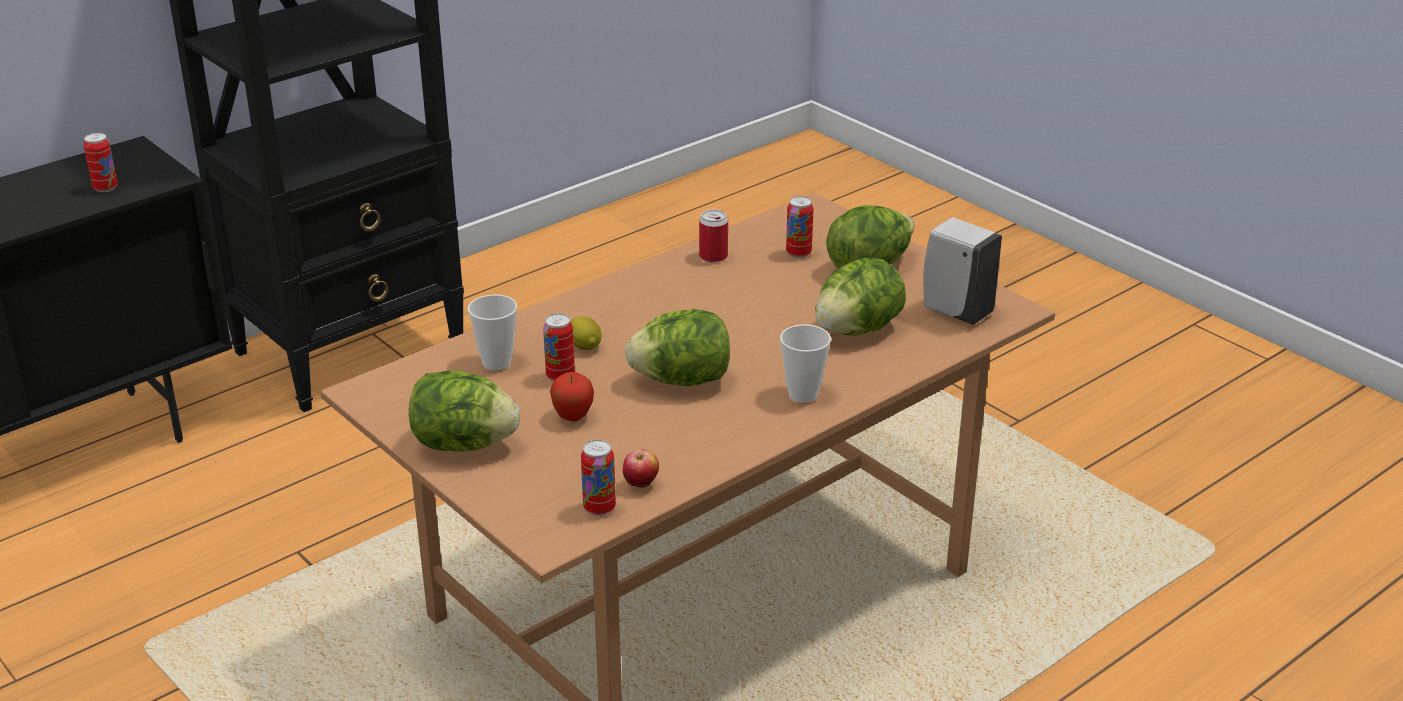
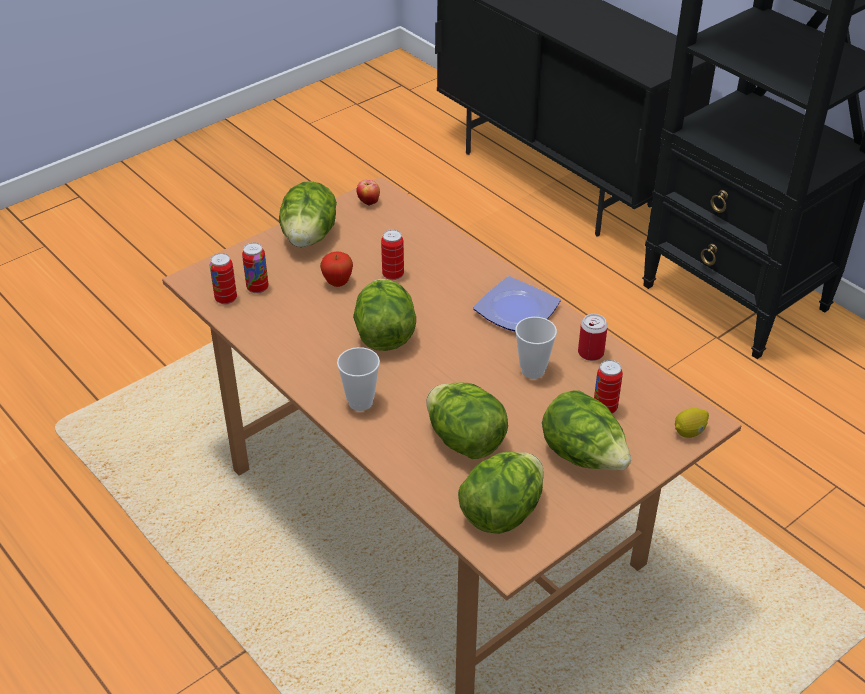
camera: 90 degrees right, 10 degrees up
(105, 188) = (627, 54): can -> can (257, 288)
(496, 362) = (413, 244): cup -> cup (532, 370)
(585, 346) = (436, 285): lemon -> lemon (689, 432)
(640, 295) = (516, 311): none -> plate
(641, 485) = (249, 317): apple -> apple (368, 202)
(955, 311) = (501, 513): white soap dispenser -> lettuce

